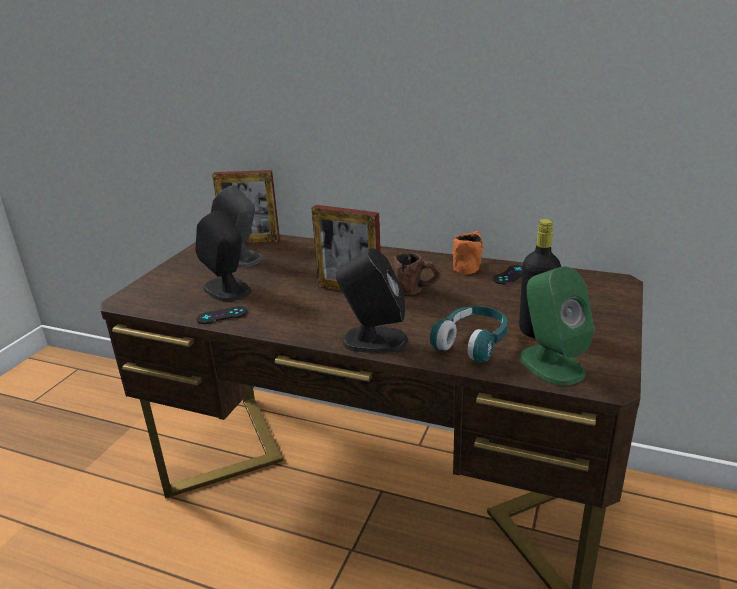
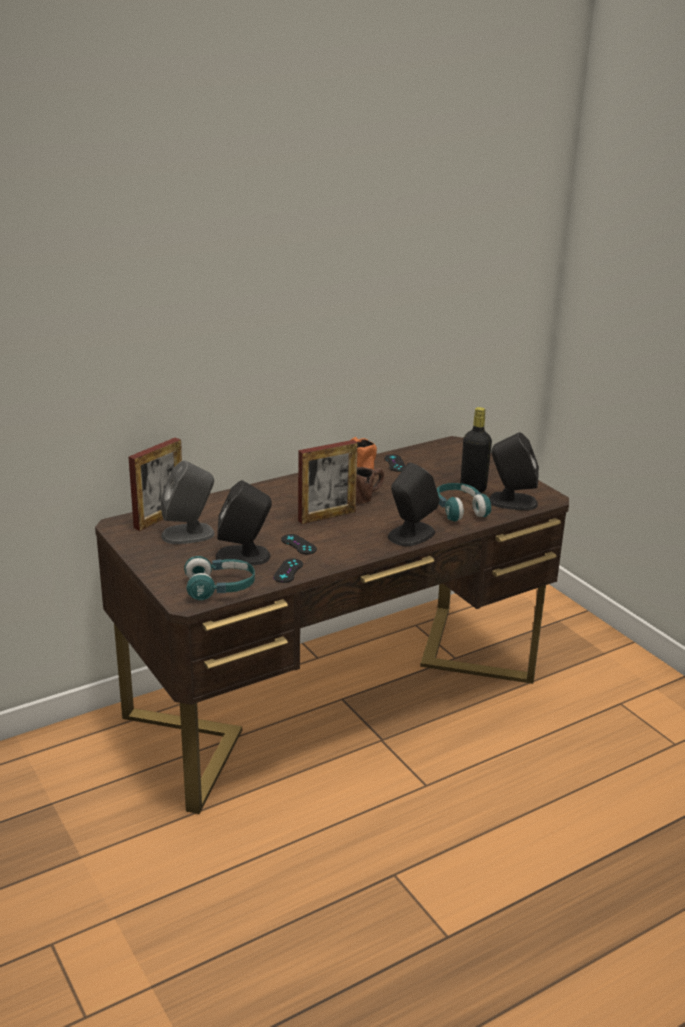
camera: 55 degrees left, 0 degrees up
(160, 303) = (220, 588): none -> turquoise headphones
(277, 300) = (298, 544): none -> black game controller
(550, 364) = (512, 501): green speaker -> black speaker

